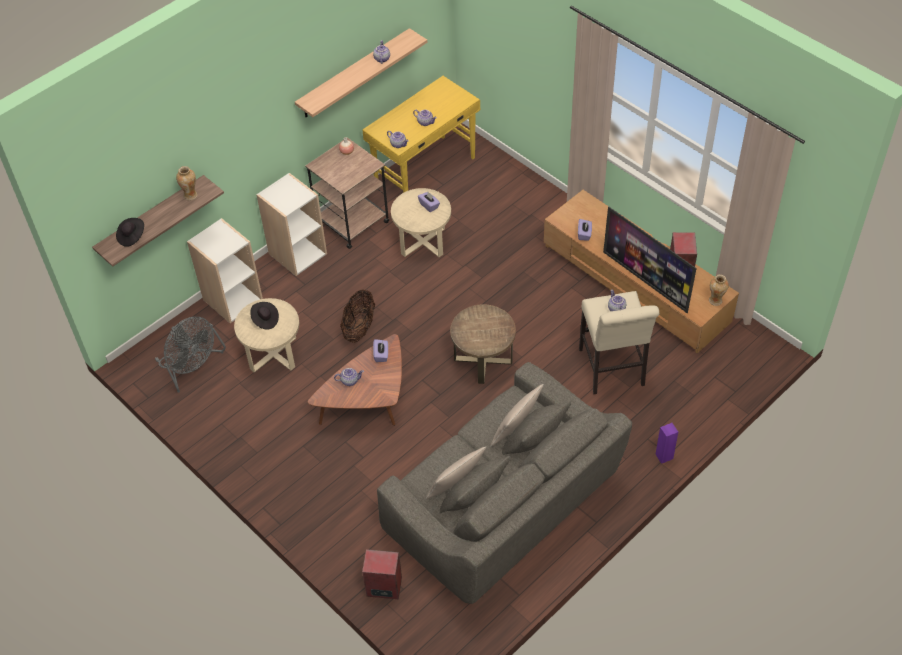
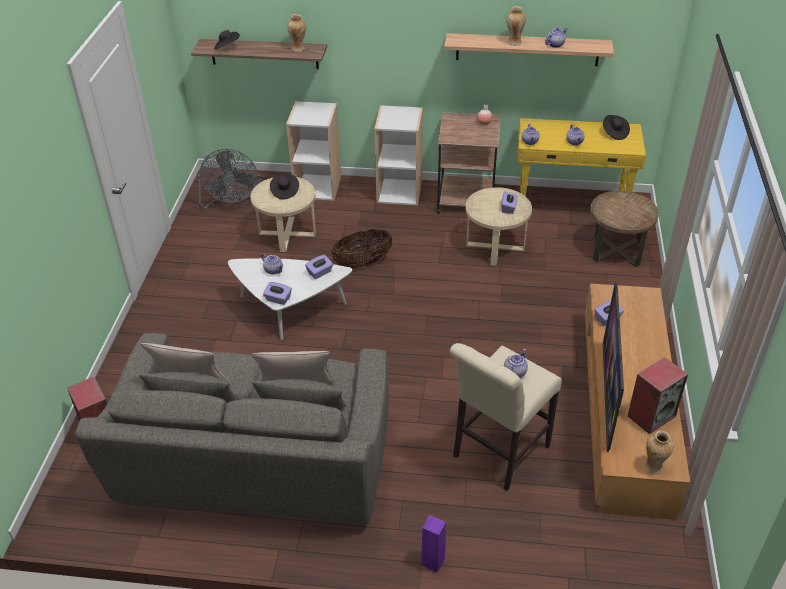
camera: 50 degrees right, 10 degrees down
(353, 77) = (514, 43): none -> vase
(369, 403) = (289, 312): brown coffee table -> white coffee table
(386, 396) = (278, 299): none -> purple tissue box
(438, 95) = (614, 133): none -> black hat
(483, 360) = (409, 354): brown side table -> brown side table (616, 250)

